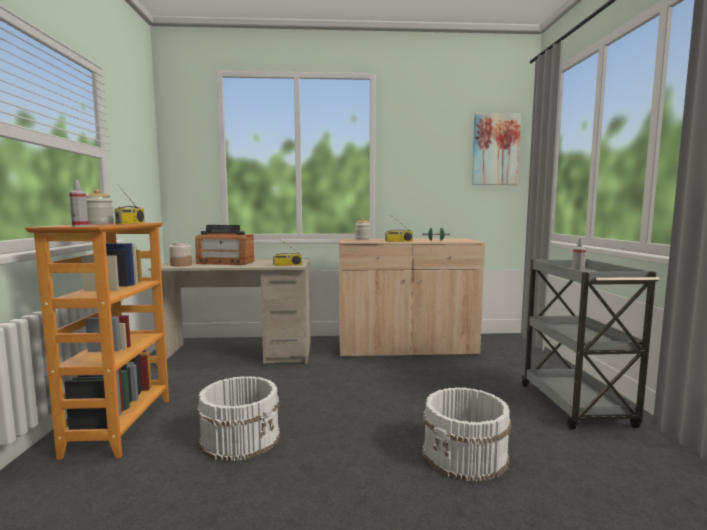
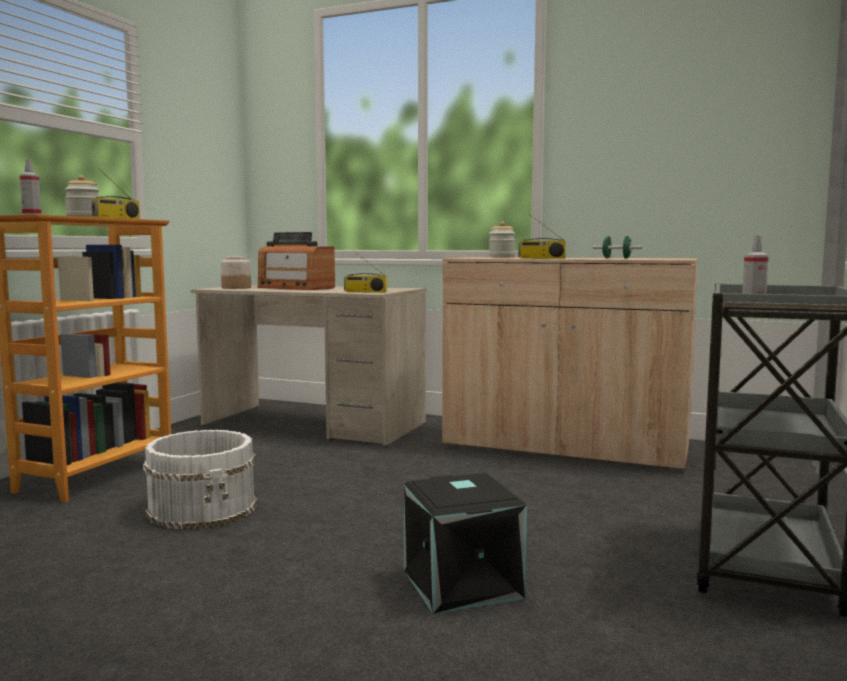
camera: 25 degrees right, 0 degrees up
(465, 455) = (464, 584): white bucket -> black storage box
(495, 149) = (773, 89): picture -> none

